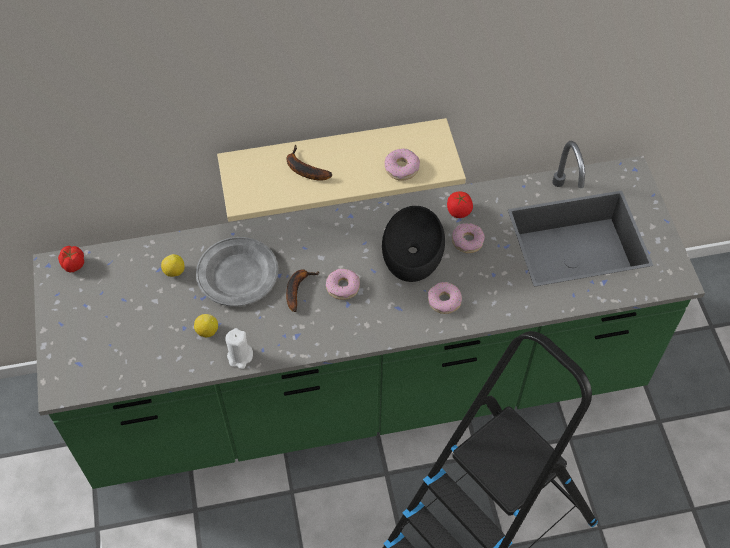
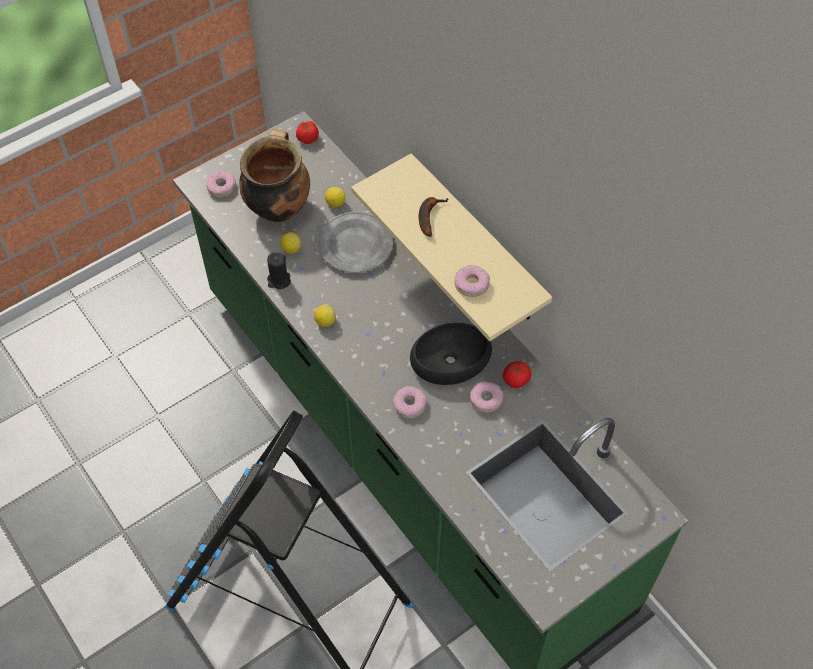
camera: 65 degrees right, 0 degrees up
(145, 324) = (278, 207): none -> cooking pot
(240, 356) = (279, 280): white candle -> black candle
(297, 288) = (364, 292): banana -> none
(313, 334) = (325, 321): none -> lemon
(343, 287) = (383, 323): donut -> donut (221, 187)

